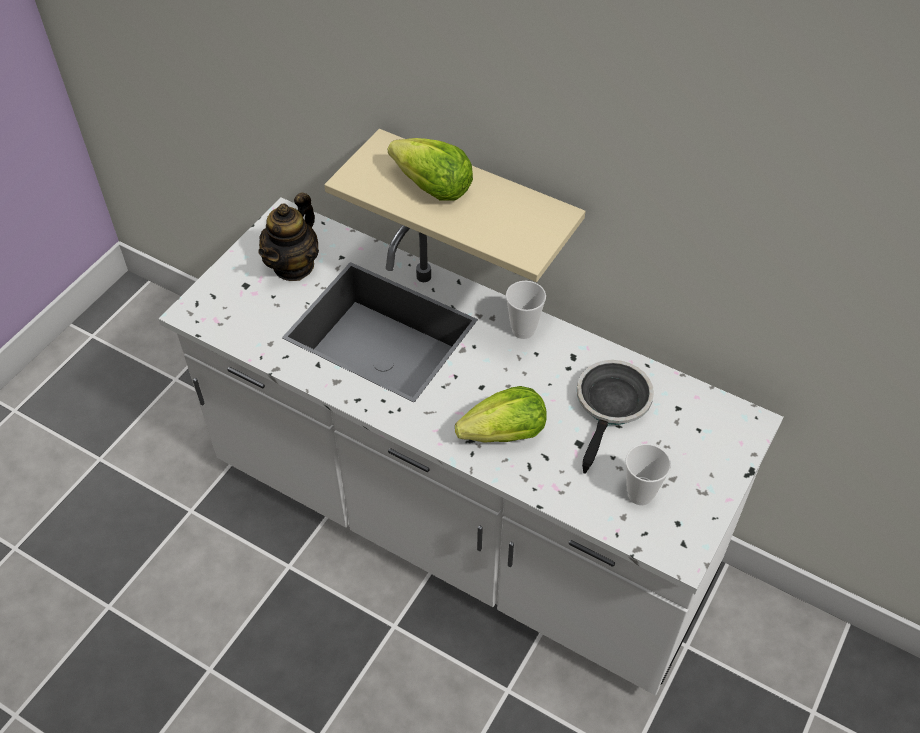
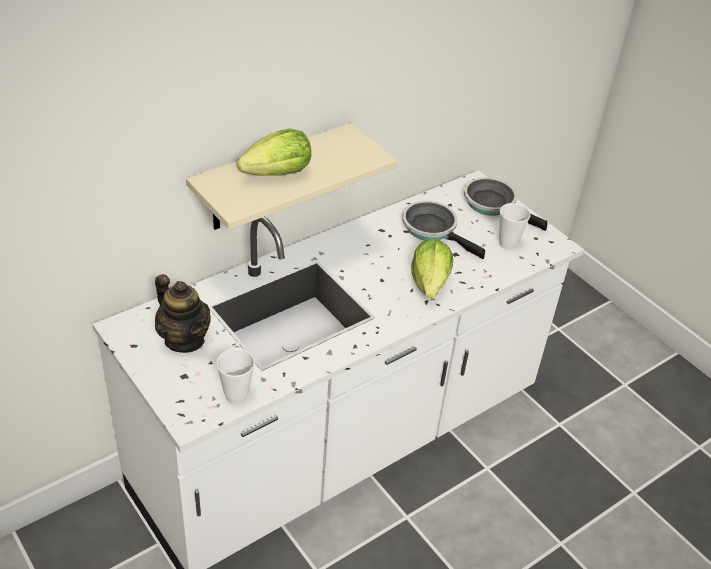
camera: 70 degrees left, 10 degrees down
(523, 330) = (342, 243): cup -> cup (236, 396)
(715, 455) = (493, 204): none -> frying pan

